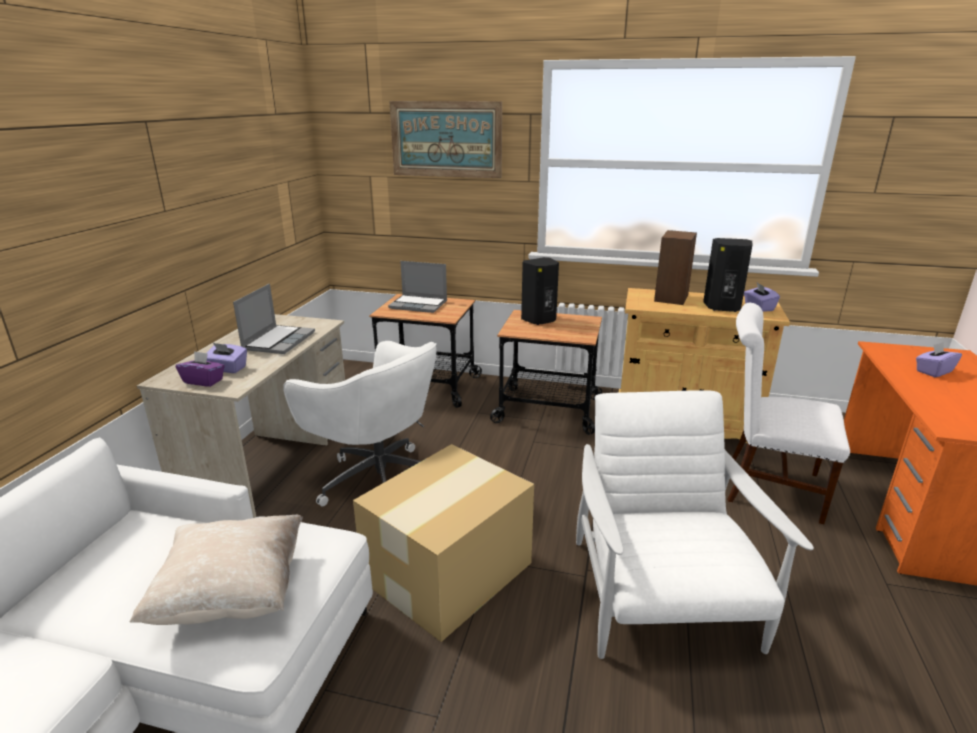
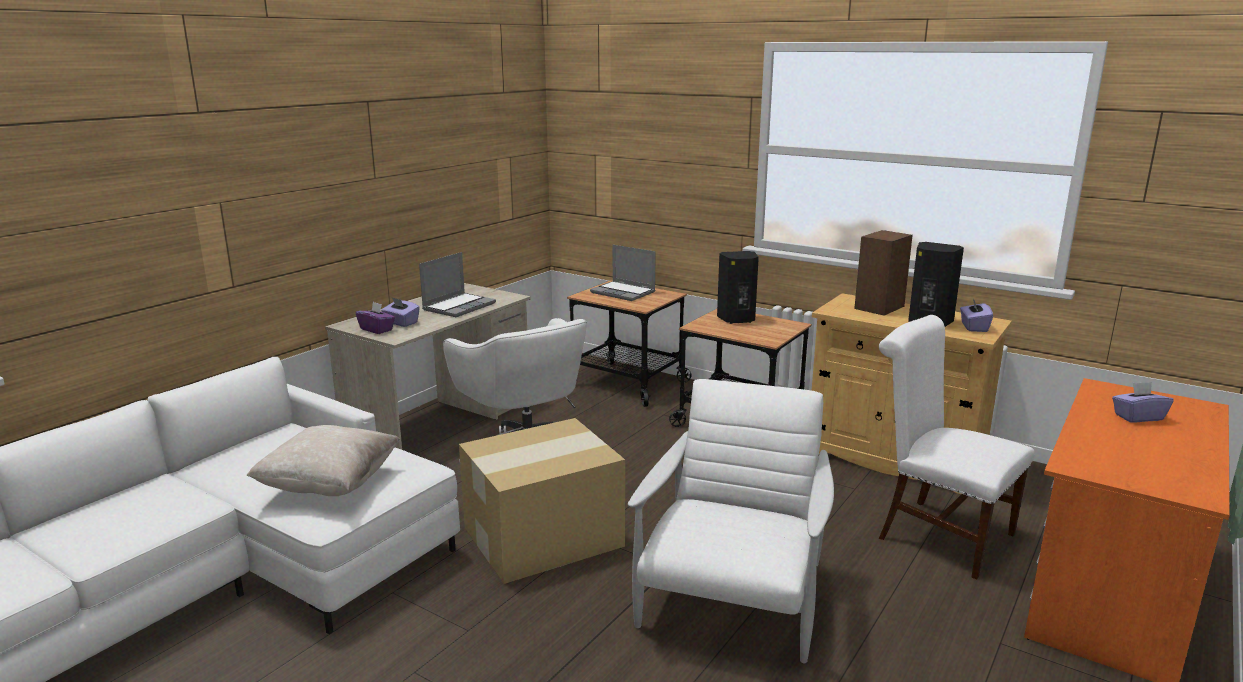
camera: 20 degrees right, 5 degrees down
(446, 139) = (667, 121): picture -> none

